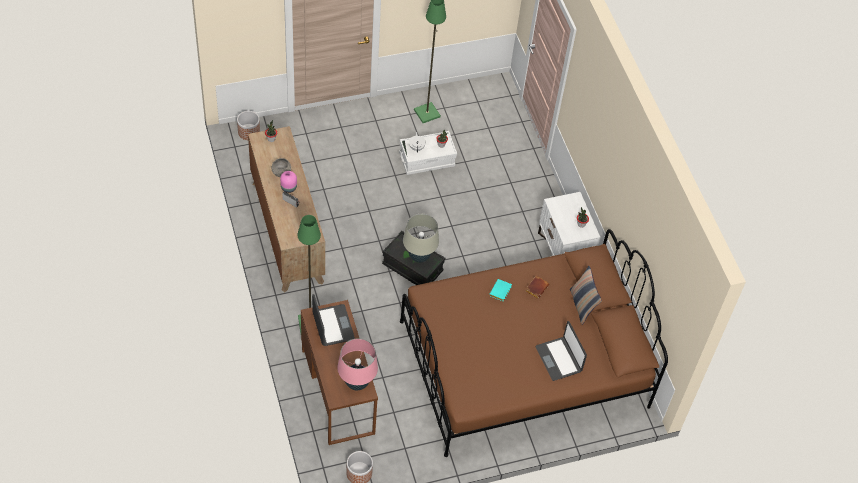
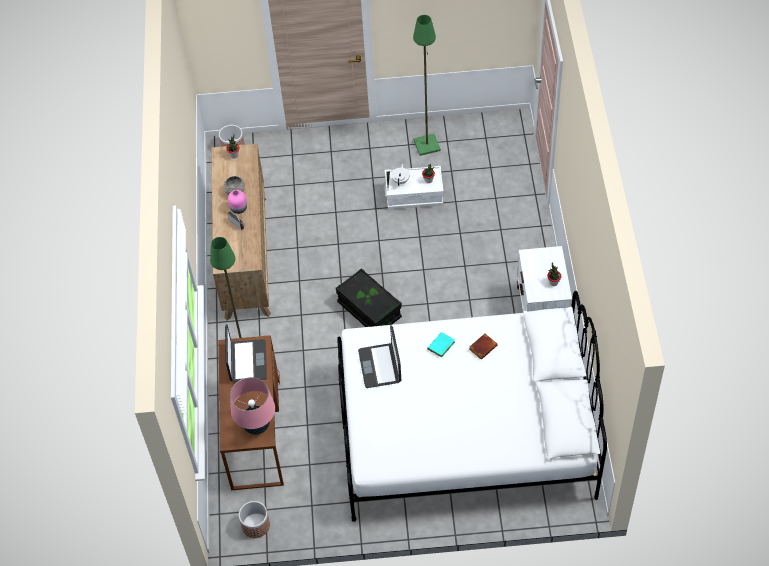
camera: 20 degrees right, 0 degrees up
(419, 256) = (373, 298): beige table lamp -> none
(523, 364) = (465, 431): brown bed -> white bed
(559, 359) = (488, 429): laptop -> laptop (380, 366)
(582, 306) = (529, 373): pillow -> none

